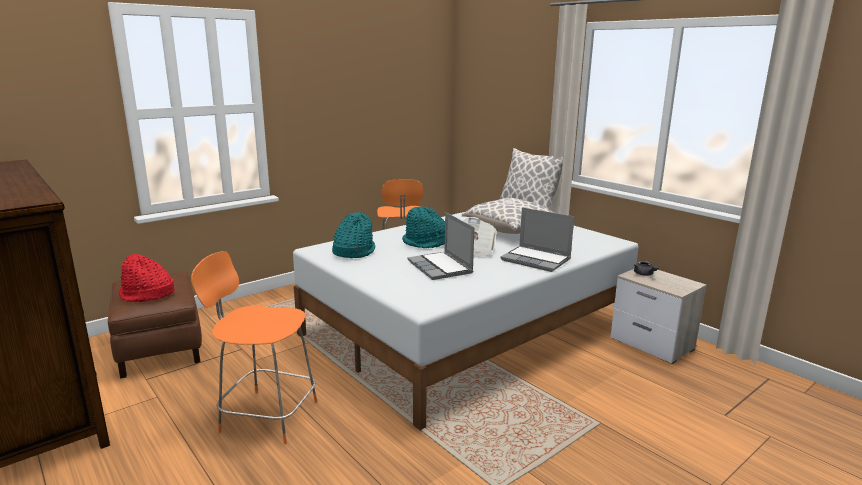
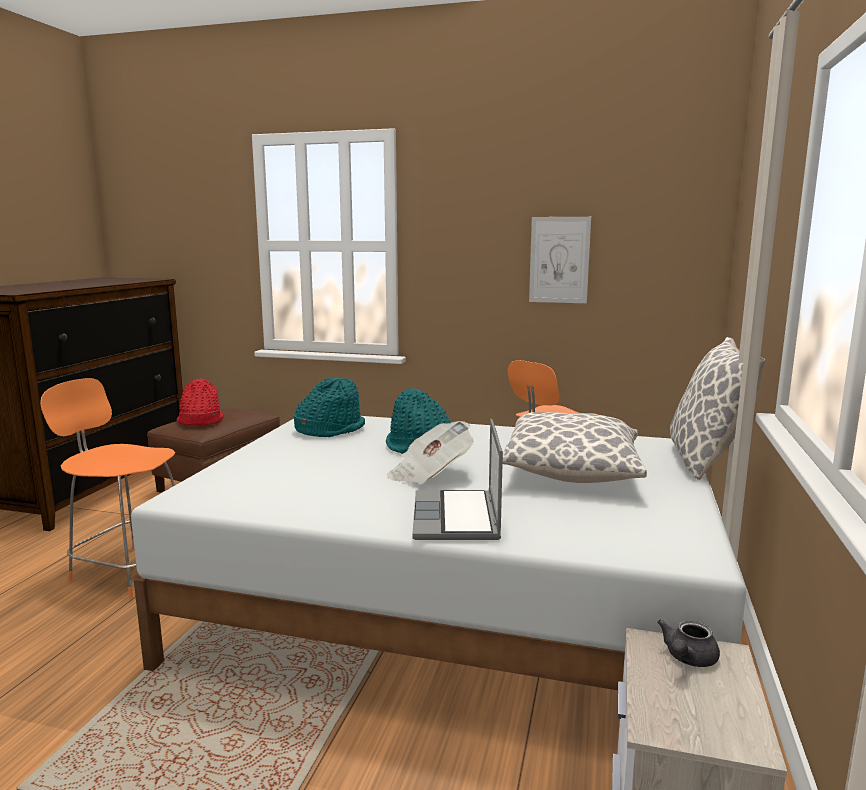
camera: 55 degrees right, 5 degrees down
(266, 415) = (129, 570): orange chair -> orange chair turned 45 degrees counterclockwise
(372, 110) = (559, 260): none -> picture
(441, 267) = (333, 474): laptop -> none

